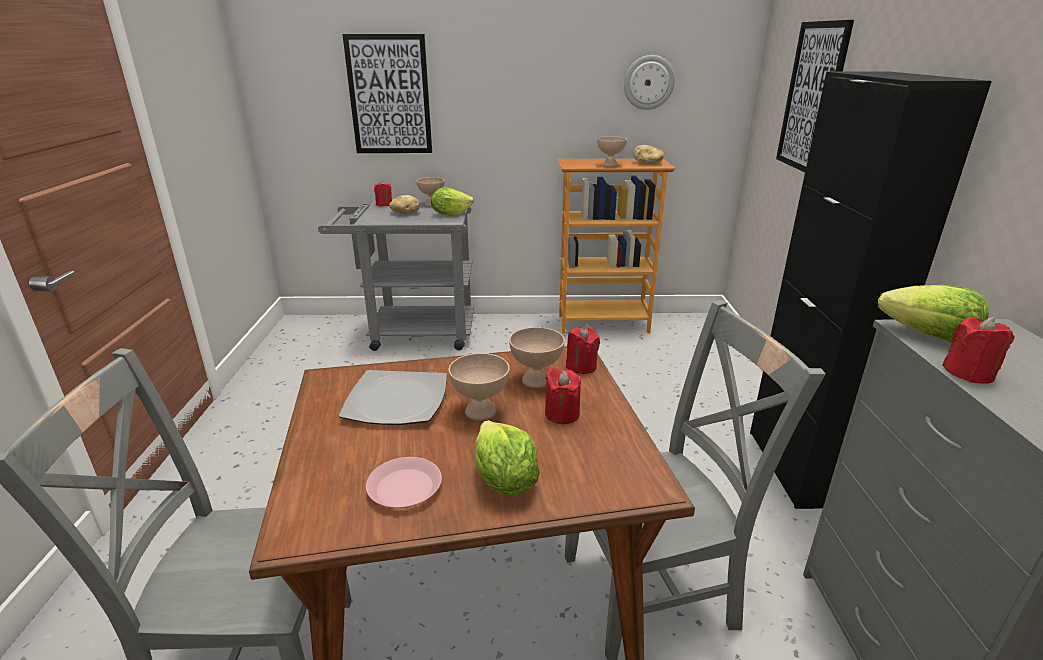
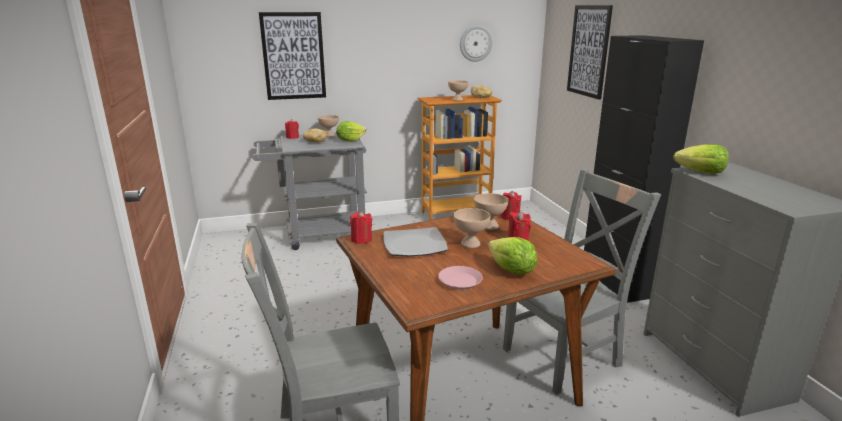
camera: 15 degrees left, 5 degrees down
(969, 373) = (727, 185): red candle -> red candle (361, 239)

